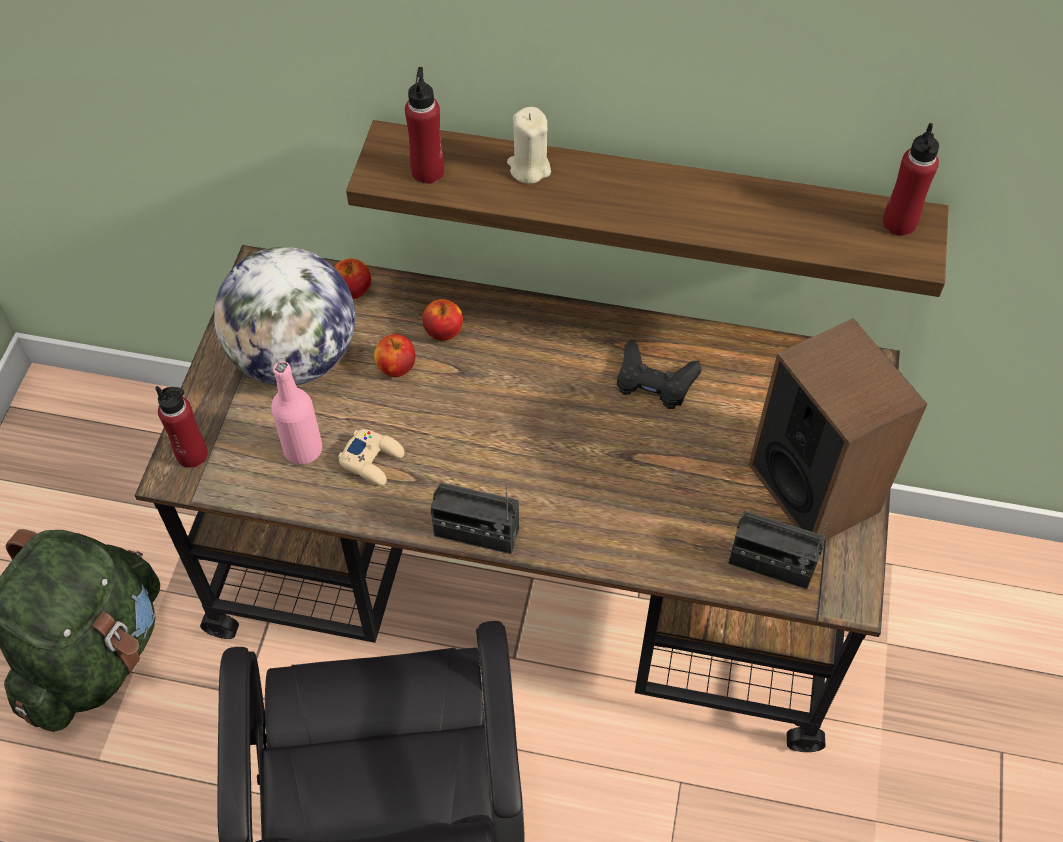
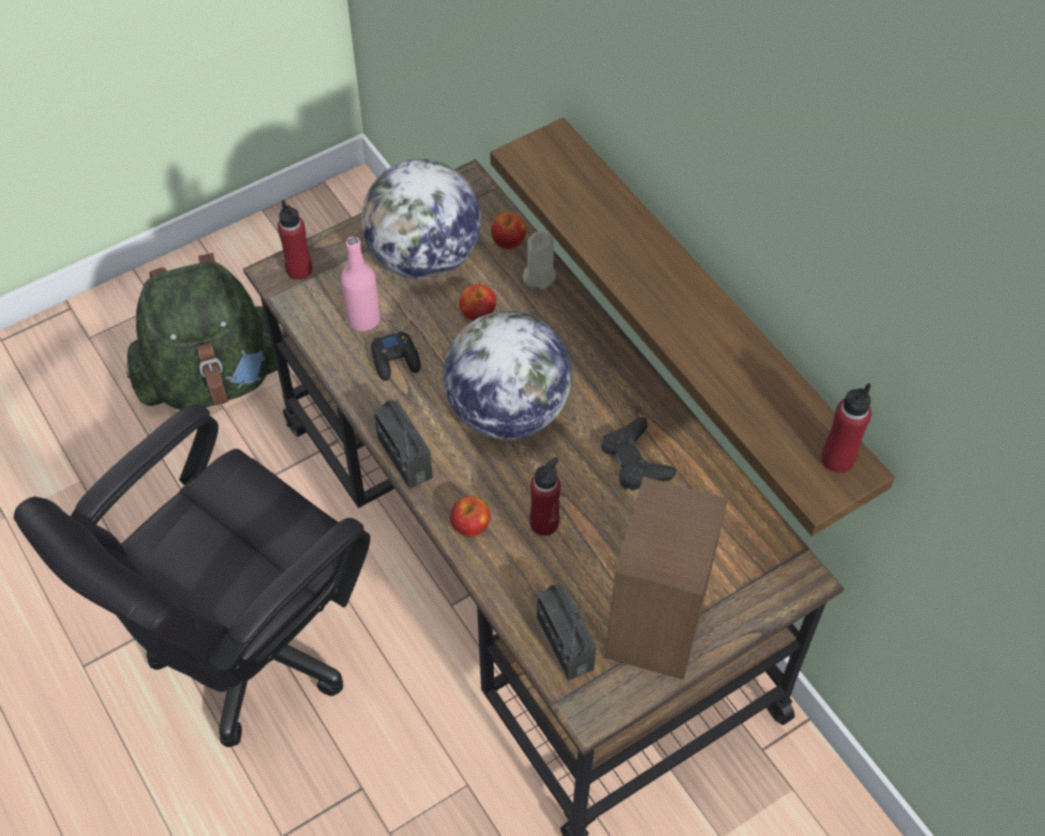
camera: 45 degrees right, 0 degrees up
(372, 460) = (396, 360): beige game controller -> black game controller
(428, 171) = (554, 176): red bottle -> red bottle (544, 523)
(443, 332) = (534, 314): apple -> apple (470, 526)
(514, 425) = (507, 411): none -> globe
(529, 168) = (623, 223): beige candle -> beige candle (539, 275)

